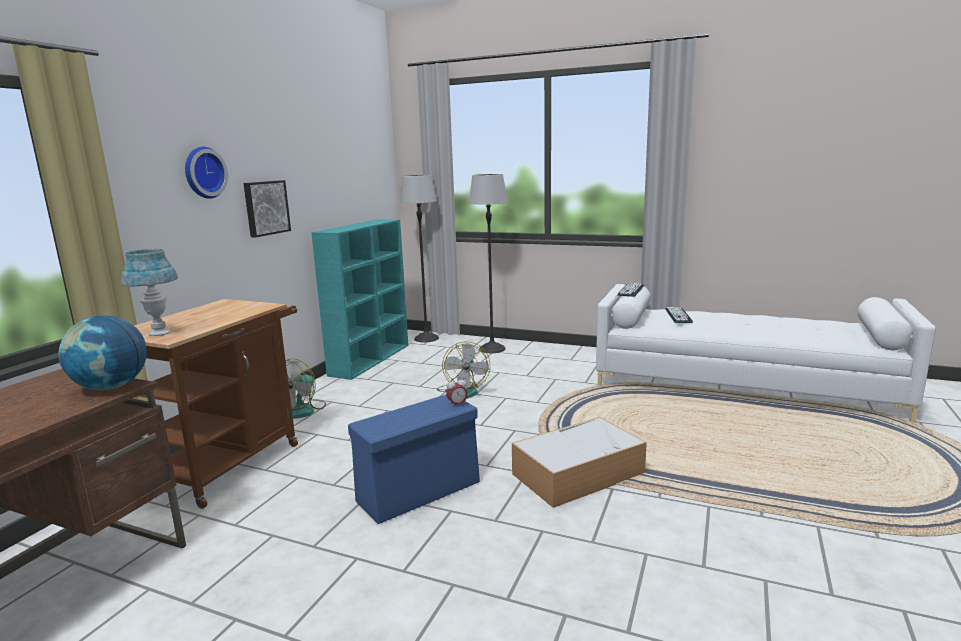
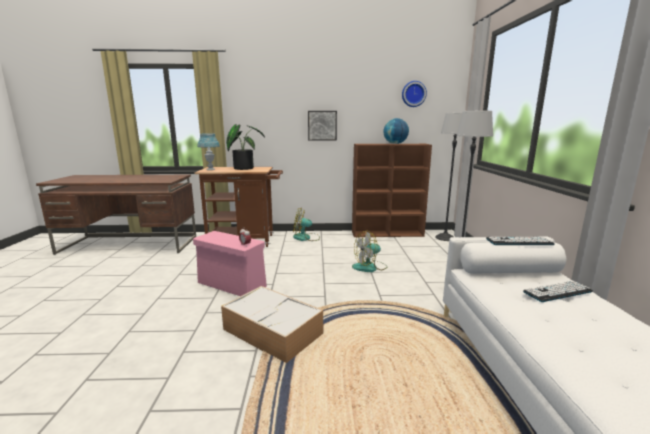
camera: 65 degrees right, 0 degrees up
(111, 387) = (165, 180): globe -> globe (395, 144)
(201, 313) = (243, 168): none -> potted plant
(203, 172) = (282, 104): wall clock -> wall clock (413, 94)
(370, 359) = (388, 233): turquoise bookcase -> brown bookcase
(420, 491) = (232, 285): blue storage box -> pink storage box

